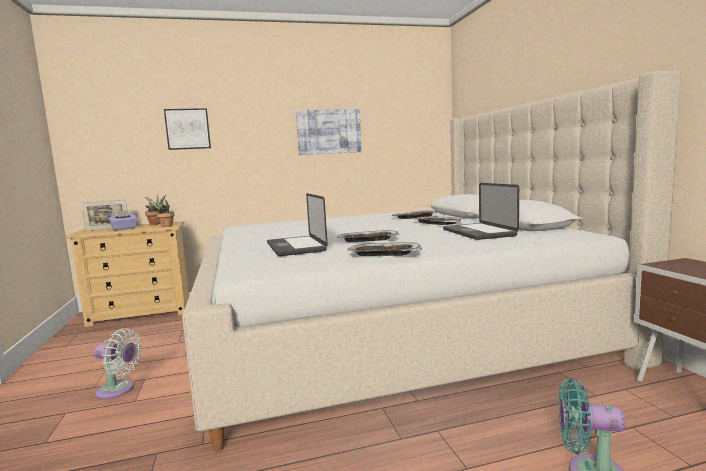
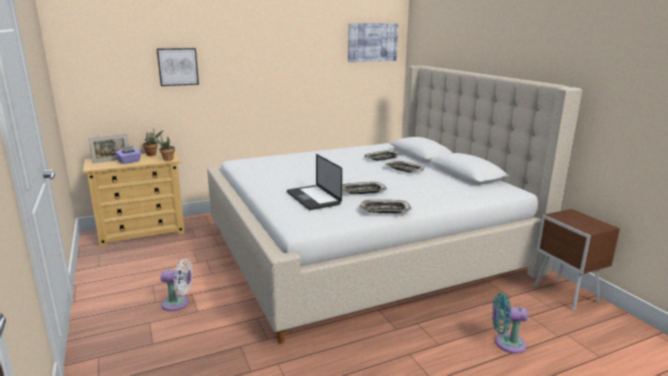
camera: 10 degrees left, 10 degrees up
(329, 131) = (302, 69): picture -> picture (372, 42)
(478, 232) = (439, 184): laptop -> none

